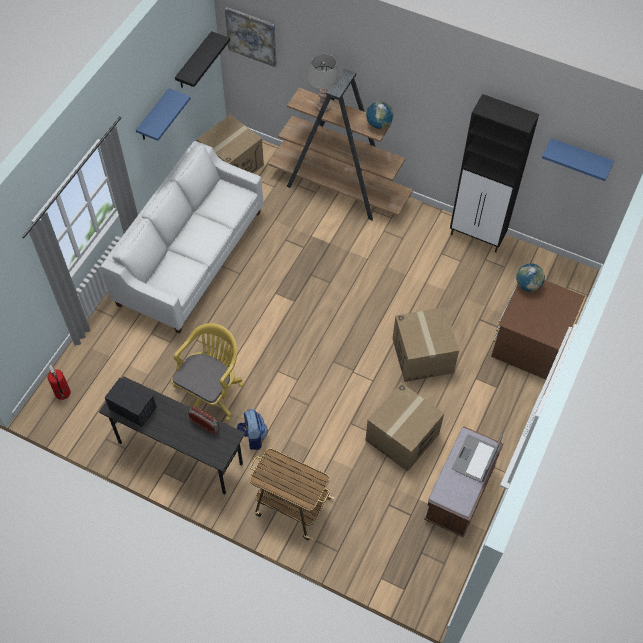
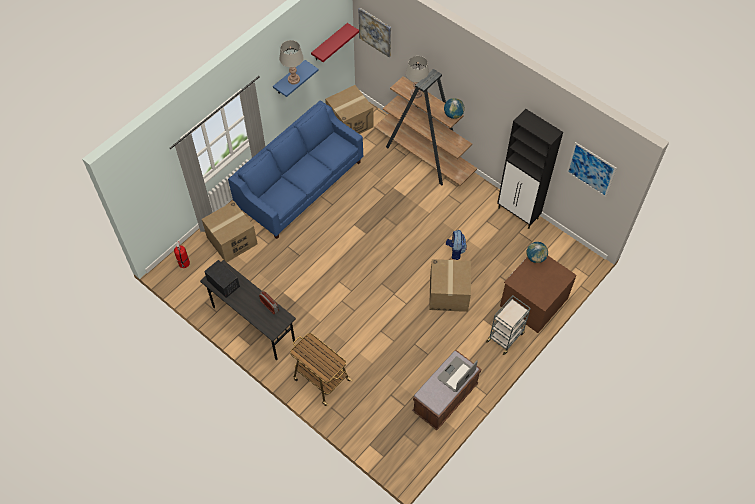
camera: 15 degrees right, 0 degrees up
(161, 116) = (293, 79): none -> grey table lamp
(191, 257) = (300, 185): white sofa -> blue sofa
(194, 61) = (329, 43): black shelf -> red shelf
(211, 392) = (287, 286): yellow office chair -> none
(253, 436) = (308, 324): backpack -> backpack (455, 250)
(402, 437) = (415, 349): cardboard box -> cardboard box (232, 240)
(510, 394) = (505, 336): none -> grey cart
(579, 156) = (591, 169): blue shelf -> picture

